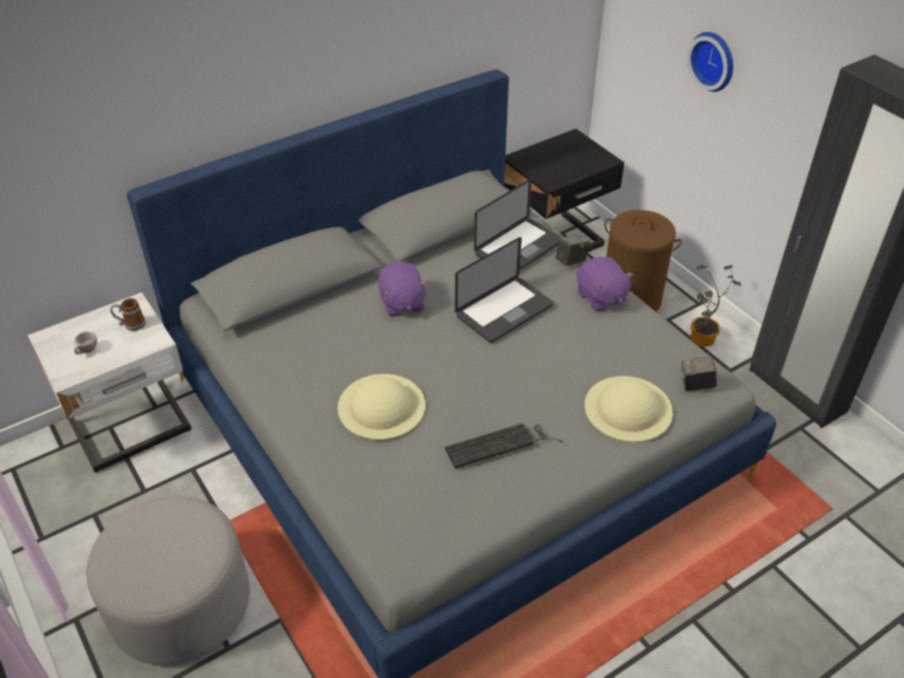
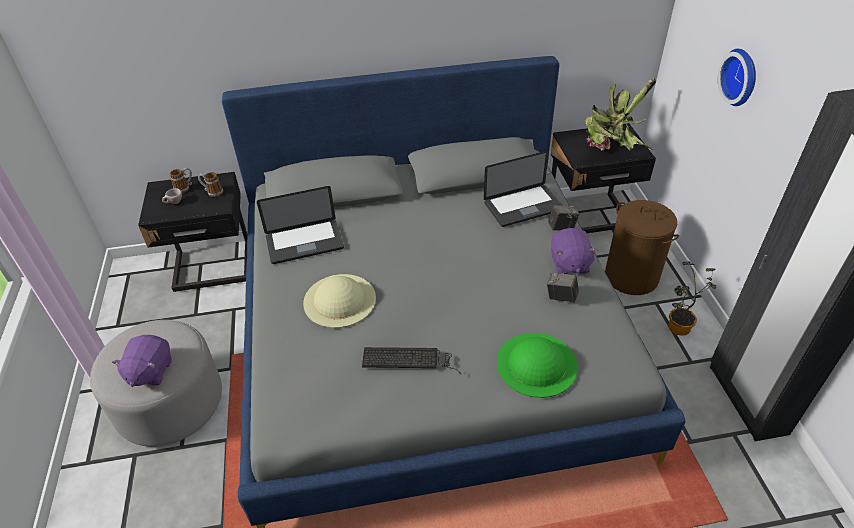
camera: 25 degrees right, 0 degrees up
(87, 329) = (185, 188): none -> mug
(133, 428) = (213, 269): white nightstand -> black nightstand
(401, 303) = (406, 226): purple plush toy -> purple plush toy (150, 371)
(504, 311) = (480, 253): laptop -> laptop (304, 243)
(575, 165) = (610, 152): none -> potted plant
(628, 408) = (536, 364): beige hat -> green hat
(696, 385) = (610, 363): camera -> camera (561, 297)

